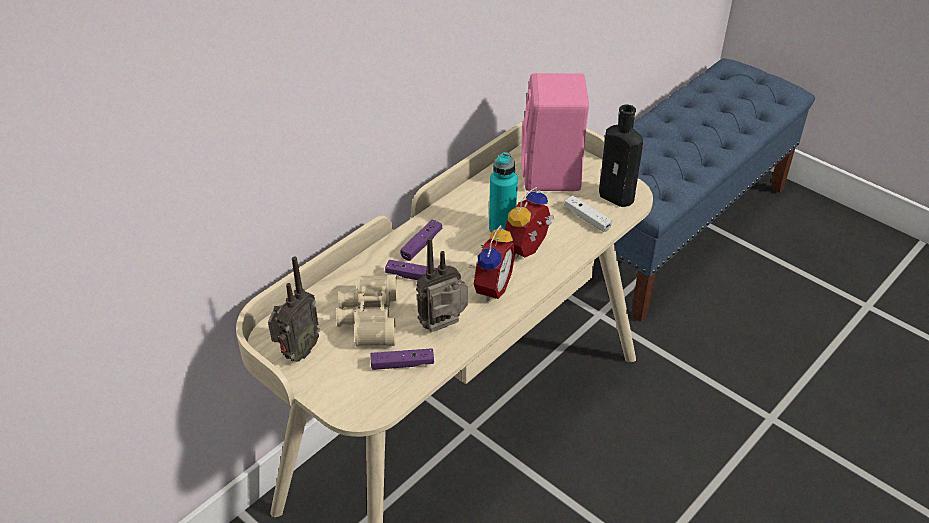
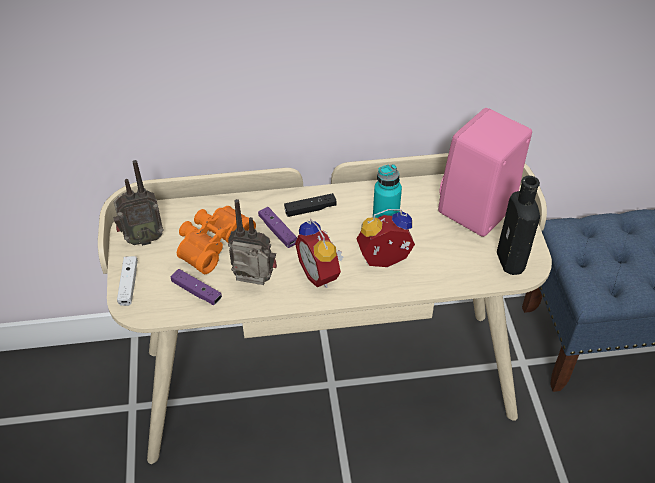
camera: 40 degrees right, 5 degrees up
(367, 319) = (212, 243): beige binoculars -> orange binoculars
(421, 245) = (310, 209): purple game controller -> black game controller
(490, 287) = (321, 273): alarm clock -> alarm clock turned 90 degrees clockwise
(587, 218) = (463, 264): white game controller -> white game controller (128, 284)

